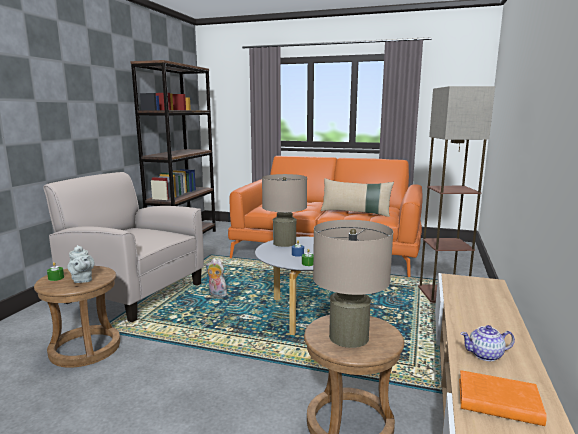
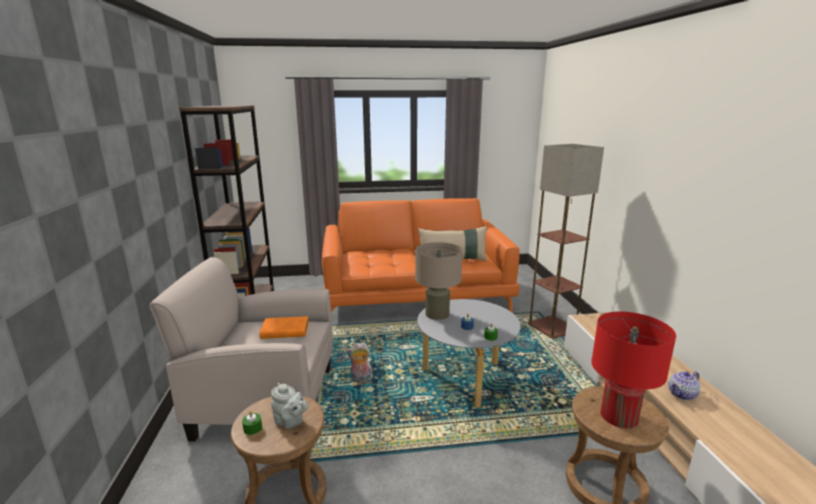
camera: 25 degrees left, 5 degrees up
(349, 337) = (619, 416): beige table lamp -> red table lamp
(495, 401) = (729, 436): orange book -> orange book (283, 330)

